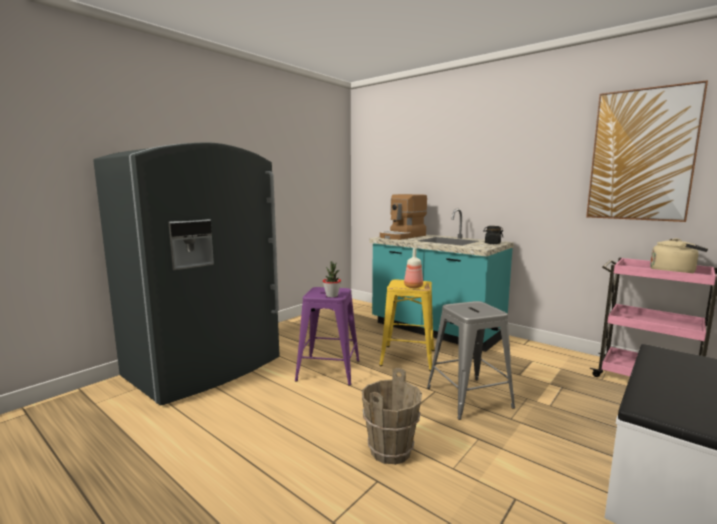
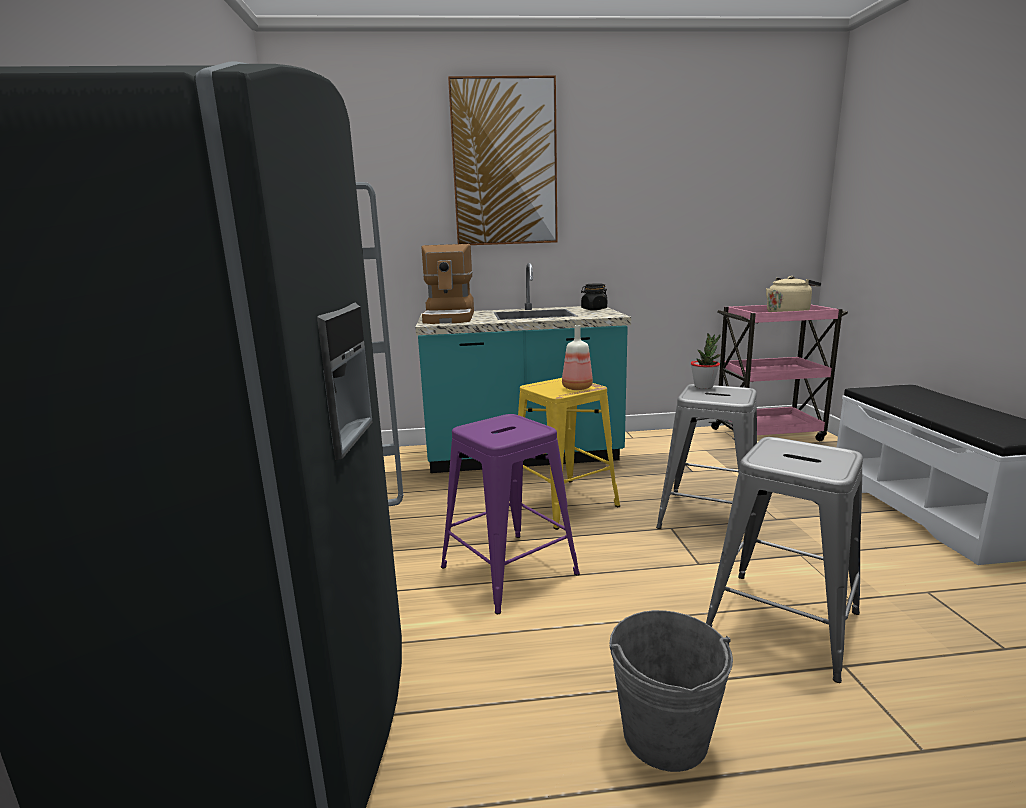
camera: 45 degrees left, 5 degrees up
(264, 444) = (665, 735): none -> grey bucket
(332, 296) = (529, 431): potted plant -> potted plant (703, 386)
(391, 451) = (781, 622): brown bucket -> grey stool
(641, 155) = (736, 184): picture -> picture (504, 163)

